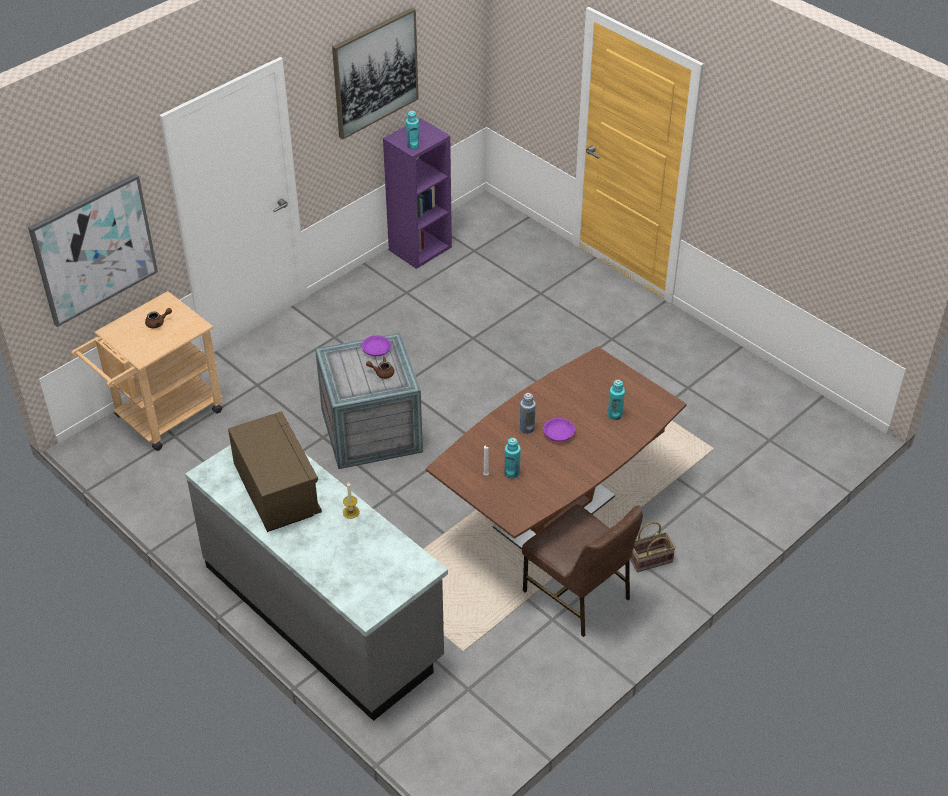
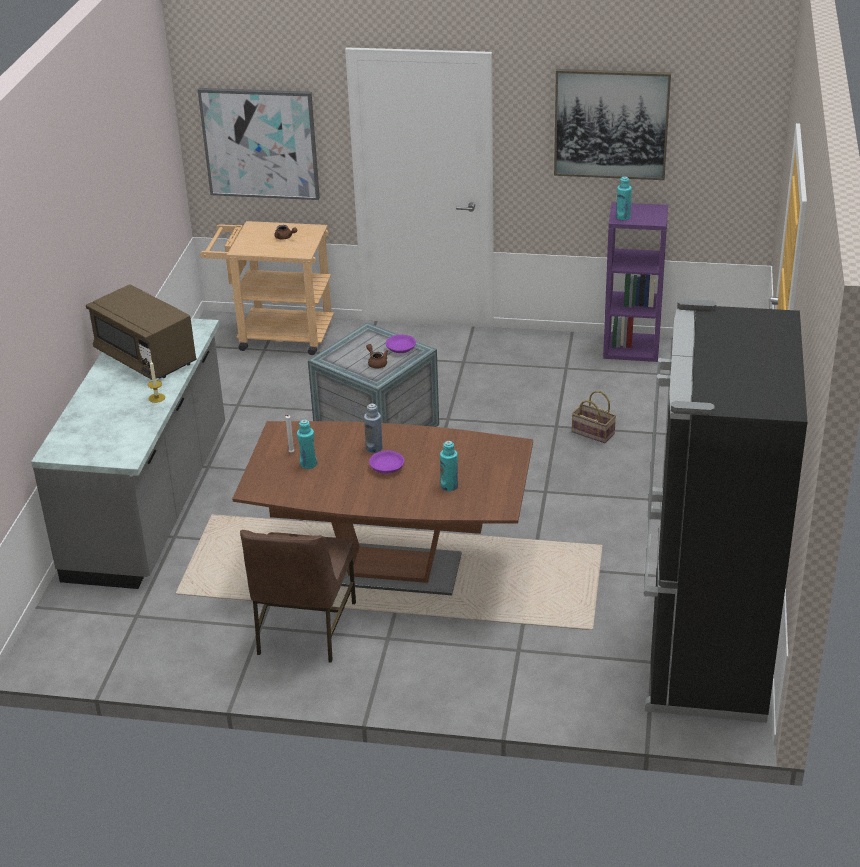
camera: 55 degrees right, 10 degrees down
(277, 491) = (145, 357): brown microwave -> brown microwave turned 105 degrees clockwise
(650, 560) = (393, 654): basket -> basket (591, 433)
(782, 414) = (703, 655): none -> black fridge

